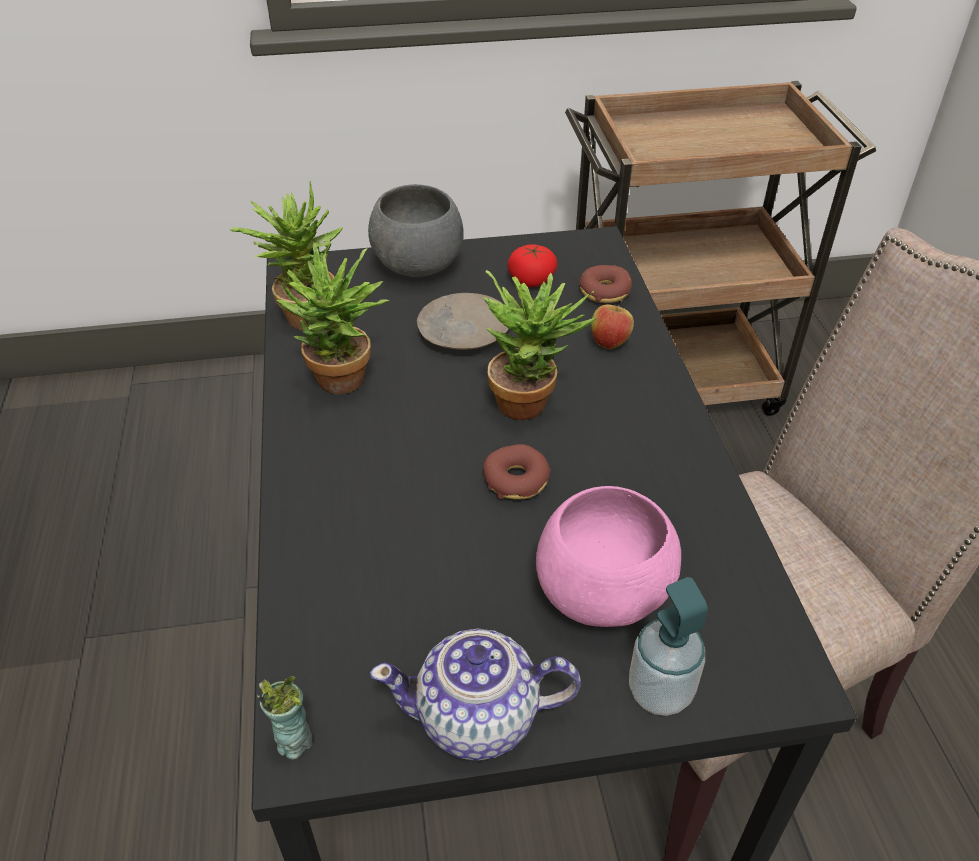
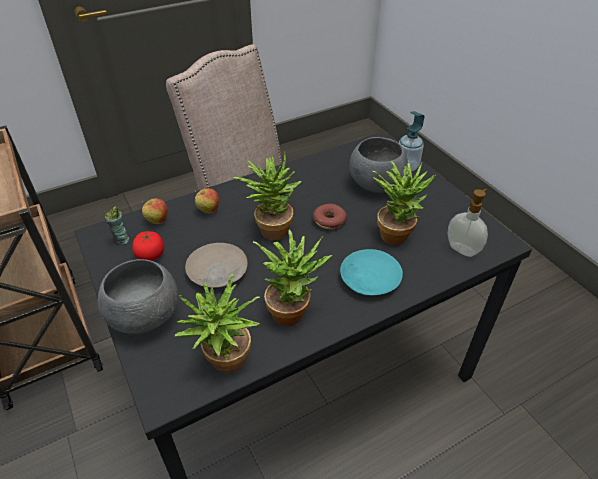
camera: 110 degrees left, 0 degrees up
(293, 741) = (501, 246): cup -> cup (121, 240)
(330, 659) = (462, 249): none -> soap dispenser
(347, 486) = (369, 278): none -> turquoise plate
(434, 568) = (396, 232): none -> potted plant
(479, 718) = (451, 203): teapot -> none
(604, 292) = (157, 221): donut -> apple
(604, 595) = (376, 184): pink bowl -> grey bowl

